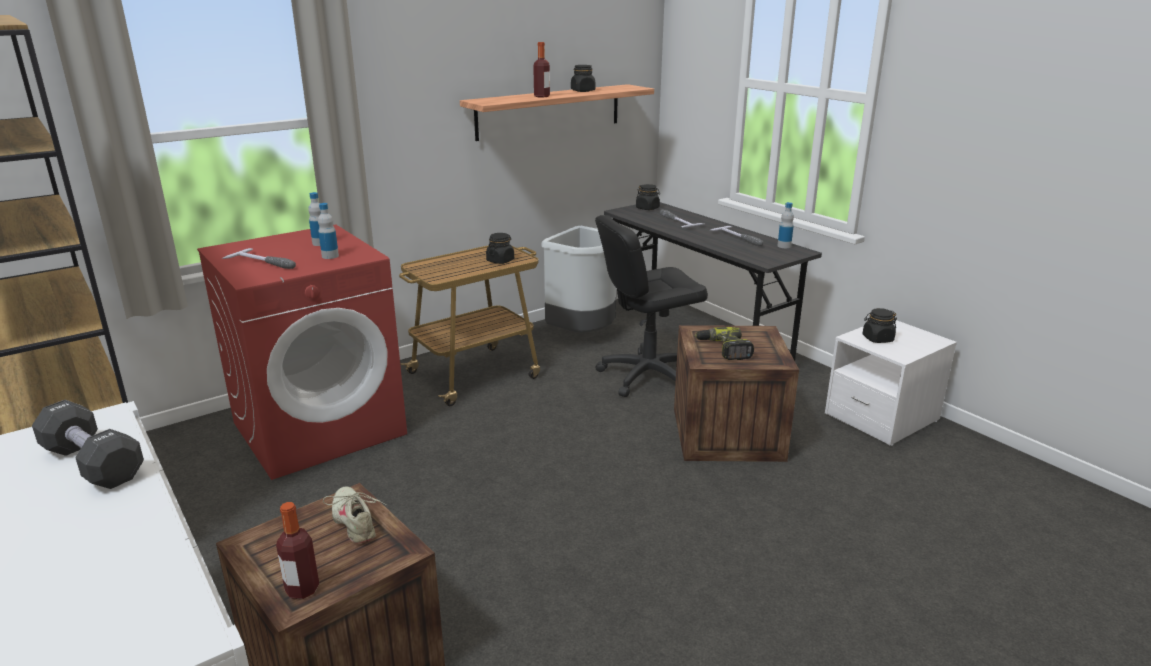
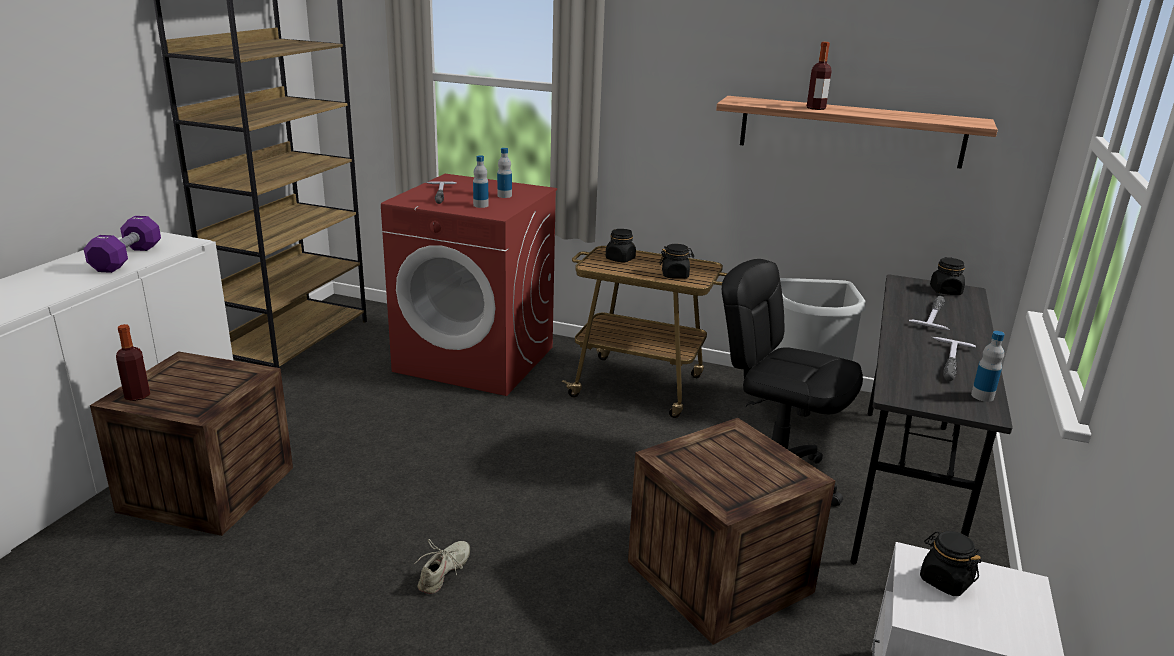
camera: 55 degrees right, 0 degrees up
(93, 463) = (127, 258): black dumbbell -> purple dumbbell
(355, 521) = (227, 384): beige shoe -> beige shoe (444, 573)
(583, 91) = (891, 113): black jar -> black jar (620, 259)
(724, 350) = (711, 460): power drill -> none

